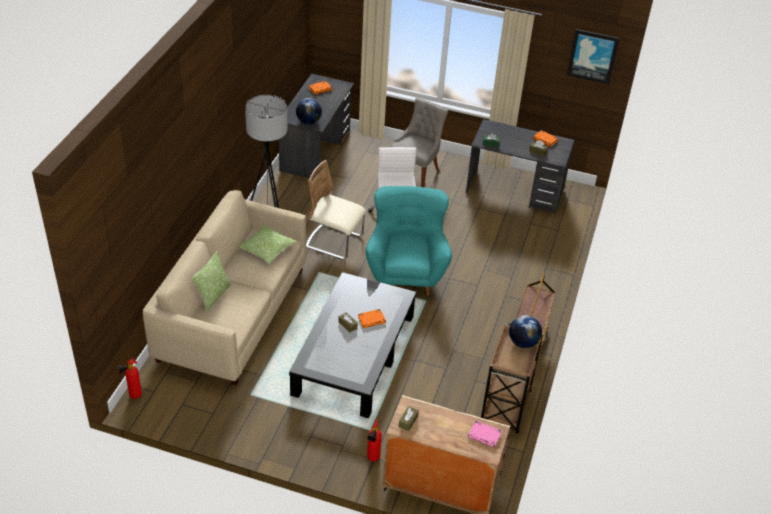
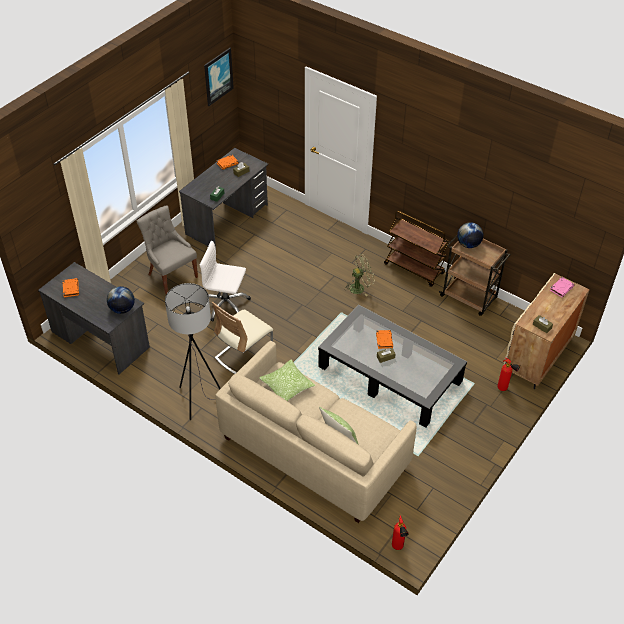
camera: 70 degrees left, 5 degrees up
(405, 273) = (303, 316): turquoise armchair -> none
(471, 309) = (359, 287): none -> green fan

